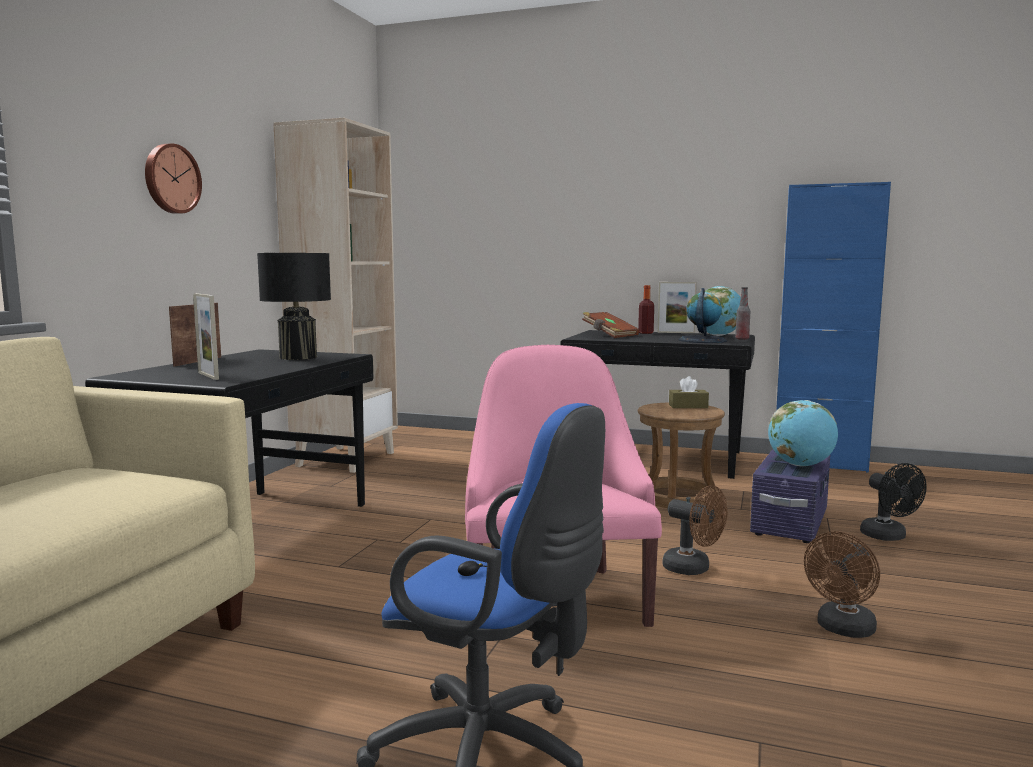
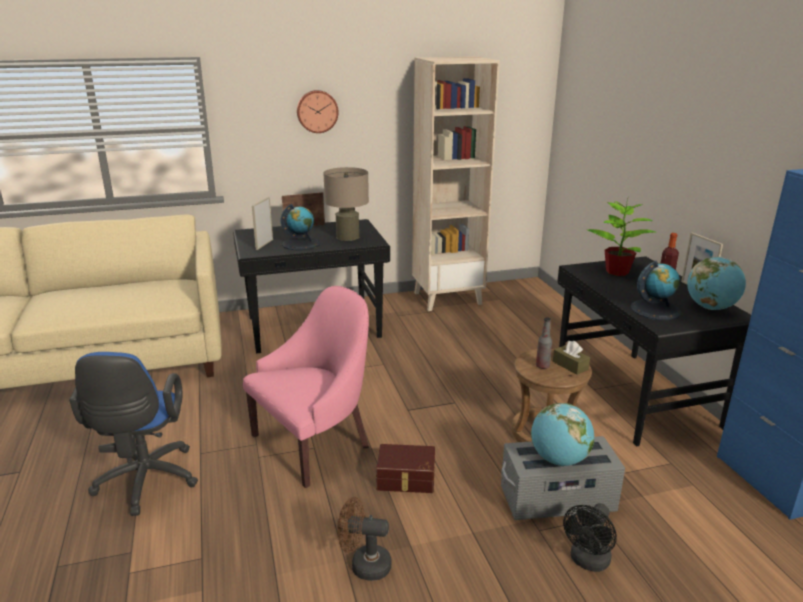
camera: 55 degrees right, 15 degrees up
(261, 368) = (301, 244): none -> globe
(298, 357) = (347, 237): black table lamp -> beige table lamp
(609, 335) = (618, 272): brown book -> potted plant
(693, 569) = (406, 479): brown fan -> brown storage box
(742, 339) = (704, 322): bottle -> bottle (542, 366)
(790, 522) = (557, 500): purple storage box -> grey storage box

